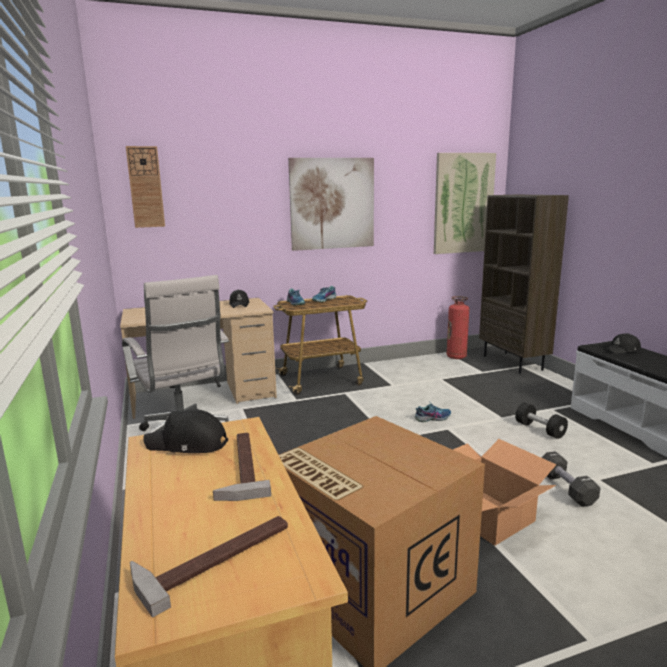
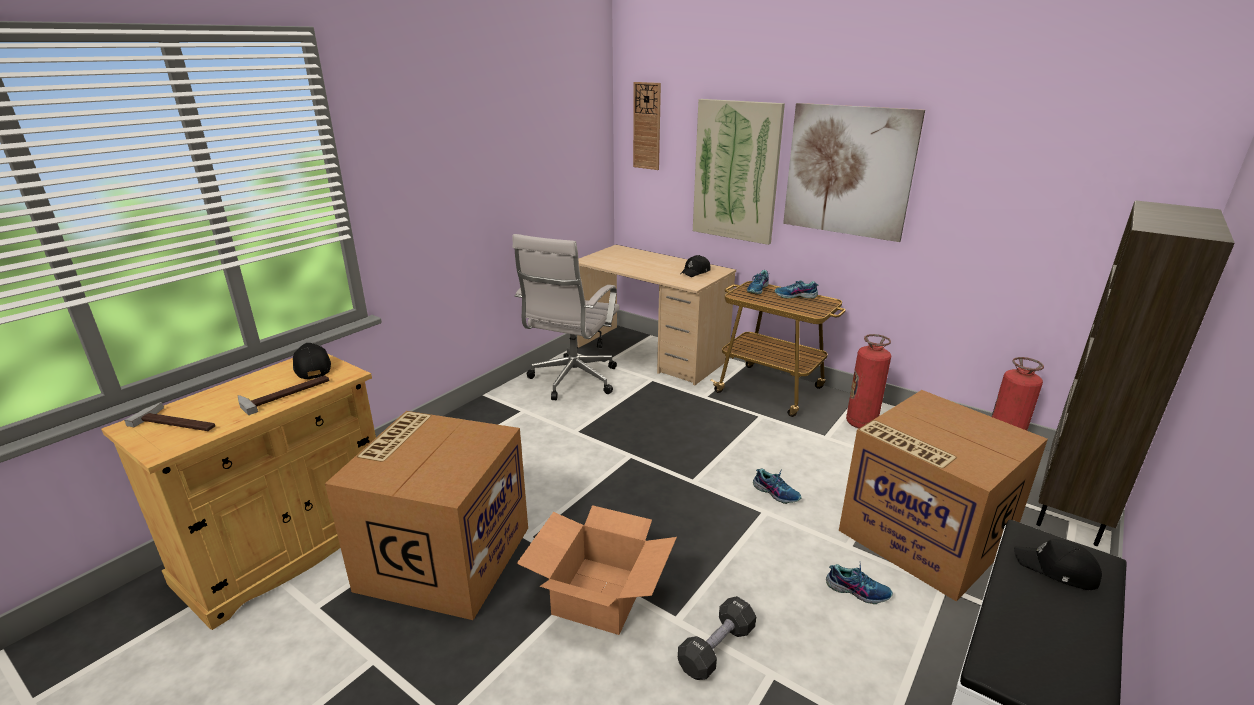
camera: 55 degrees right, 10 degrees up
(392, 372) = (861, 423): none -> fire extinguisher
(463, 203) = (1100, 205): picture -> picture (736, 171)
(507, 398) = (922, 535): none -> cardboard box
(539, 430) = (857, 590): black dumbbell -> shoe

